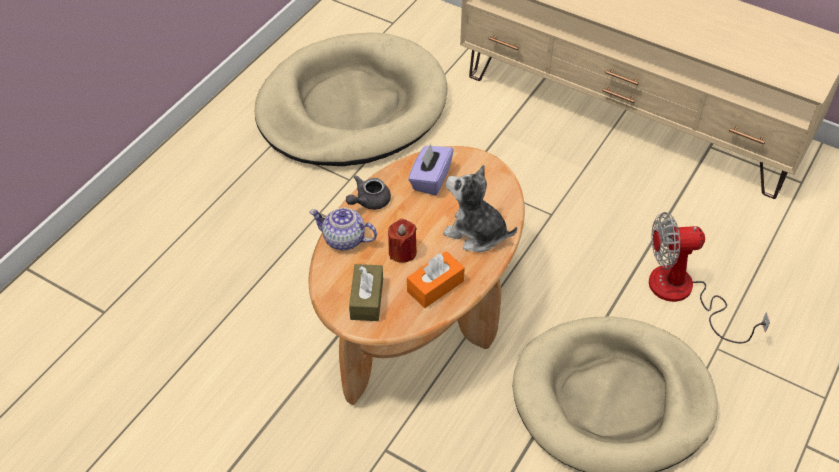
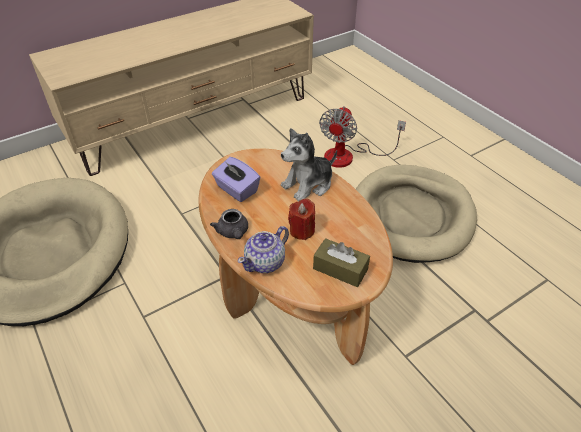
camera: 65 degrees left, 5 degrees down
(435, 286) = (348, 223): orange tissue box -> none

